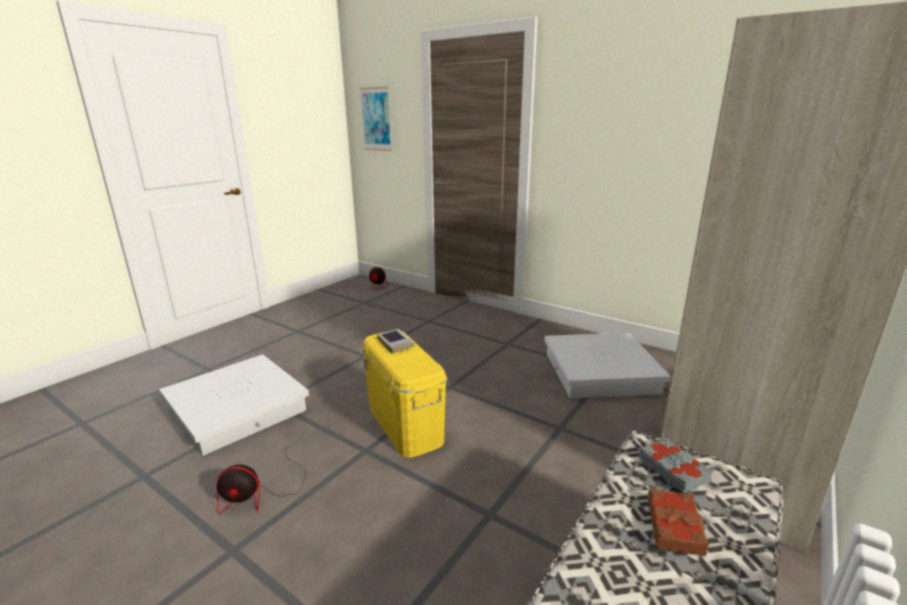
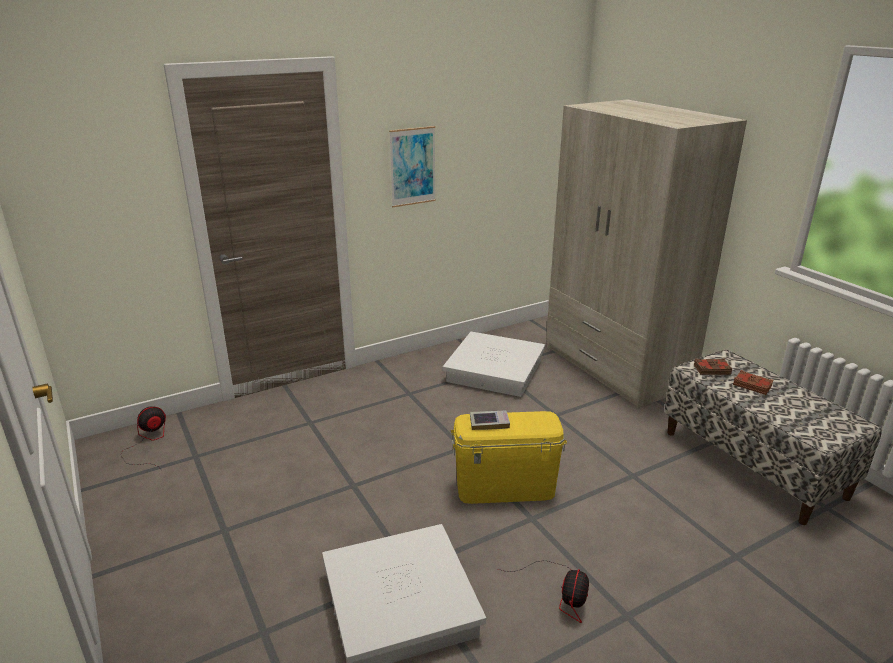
camera: 65 degrees left, 5 degrees up
(376, 119) = (84, 194): picture -> picture (412, 166)
(673, 469) = (711, 369): grey book -> brown book

